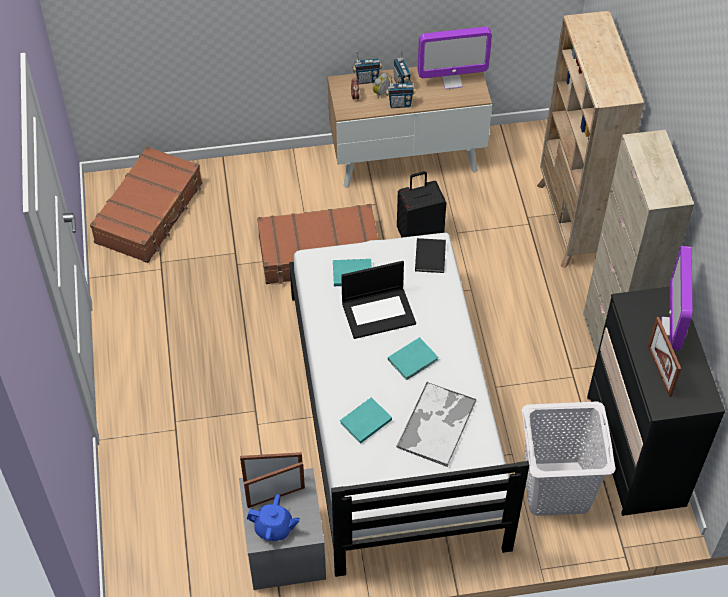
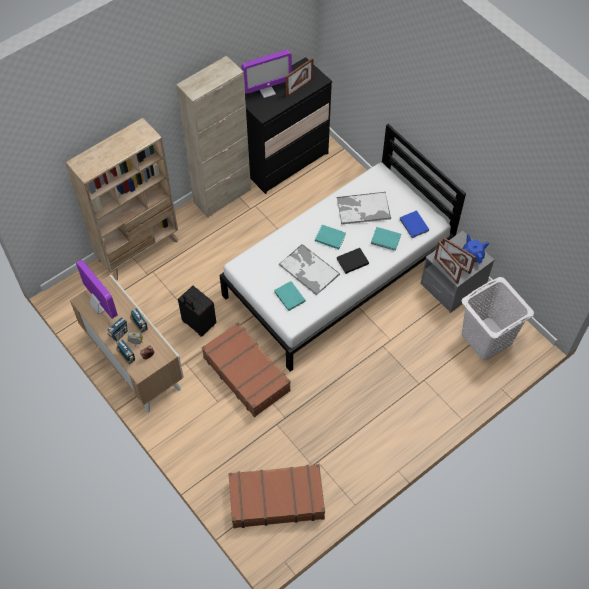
camera: 120 degrees left, 5 degrees up
(365, 469) = (414, 225): none -> blue book
(379, 312) = (308, 269): laptop -> tray
(431, 256) = (250, 263): black book -> black book (351, 261)
(555, 488) = (331, 186): white laundry basket -> white laundry basket (486, 339)

